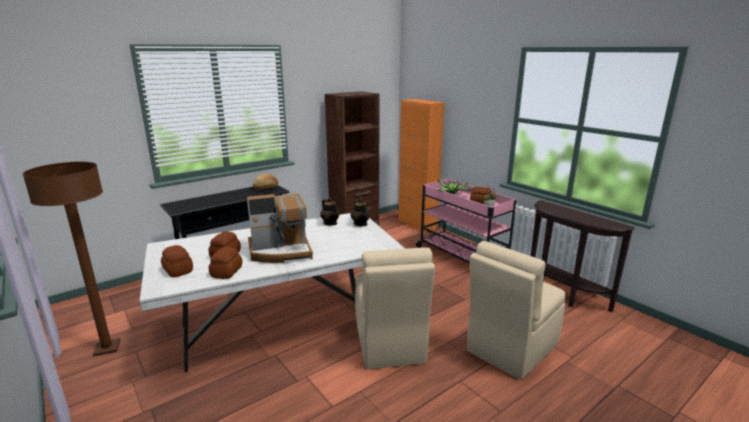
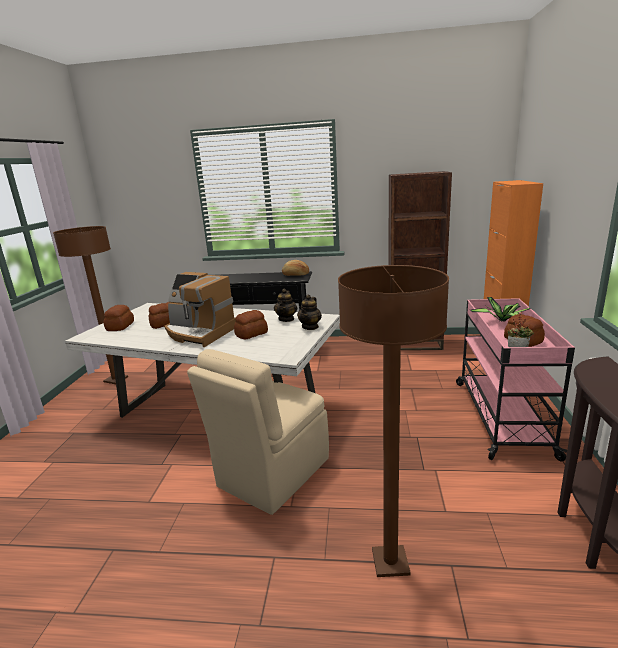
camera: 45 degrees right, 0 degrees up
(227, 271) = (138, 337): bread -> bread (252, 334)
(510, 348) = (390, 562): beige chair -> brown floor lamp

